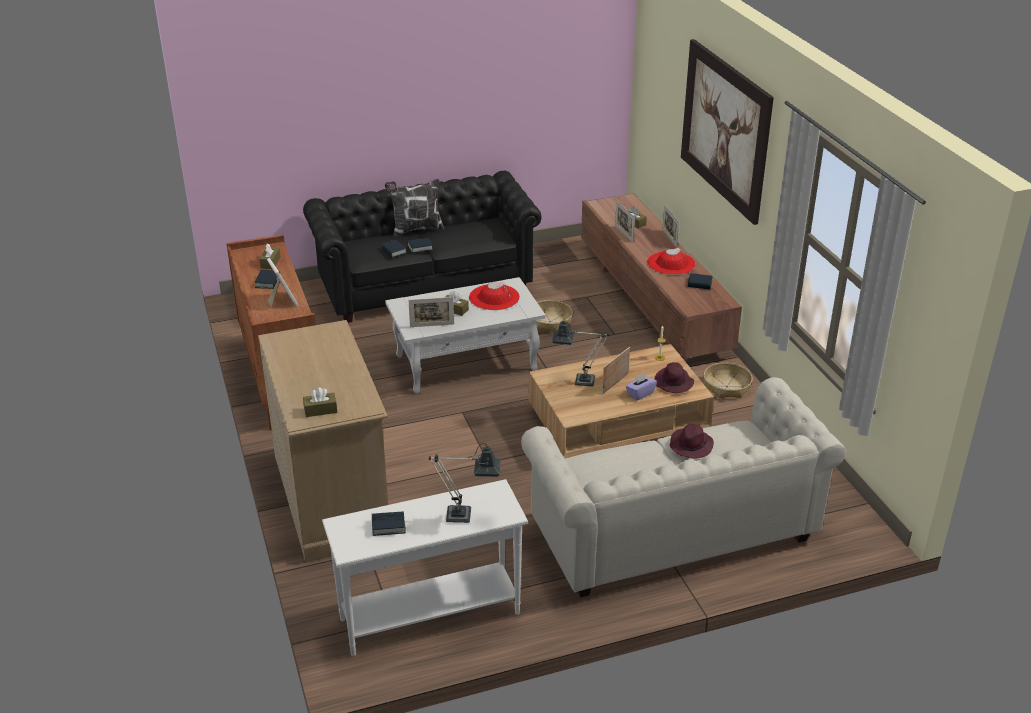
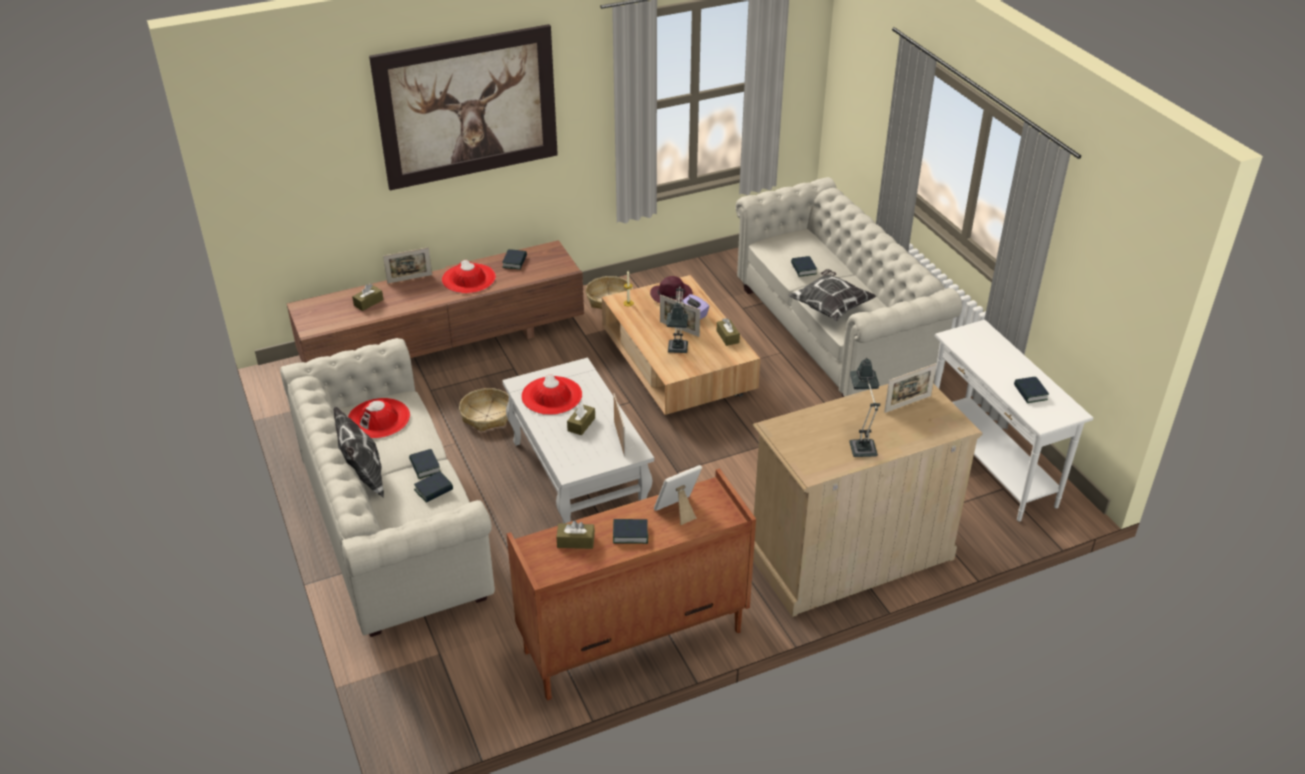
camera: 95 degrees left, 5 degrees up
(320, 410) = (935, 415): brown tissue box -> brown tissue box (727, 337)
(425, 287) = (394, 530): black sofa -> white sofa
(466, 515) = (995, 351): table lamp -> table lamp (861, 444)
(478, 229) = (378, 418): none -> red hat
(616, 456) = (830, 307): none -> pillow
(624, 234) = (395, 309): picture frame -> picture frame (907, 404)
(690, 445) = (803, 269): purple hat -> book

